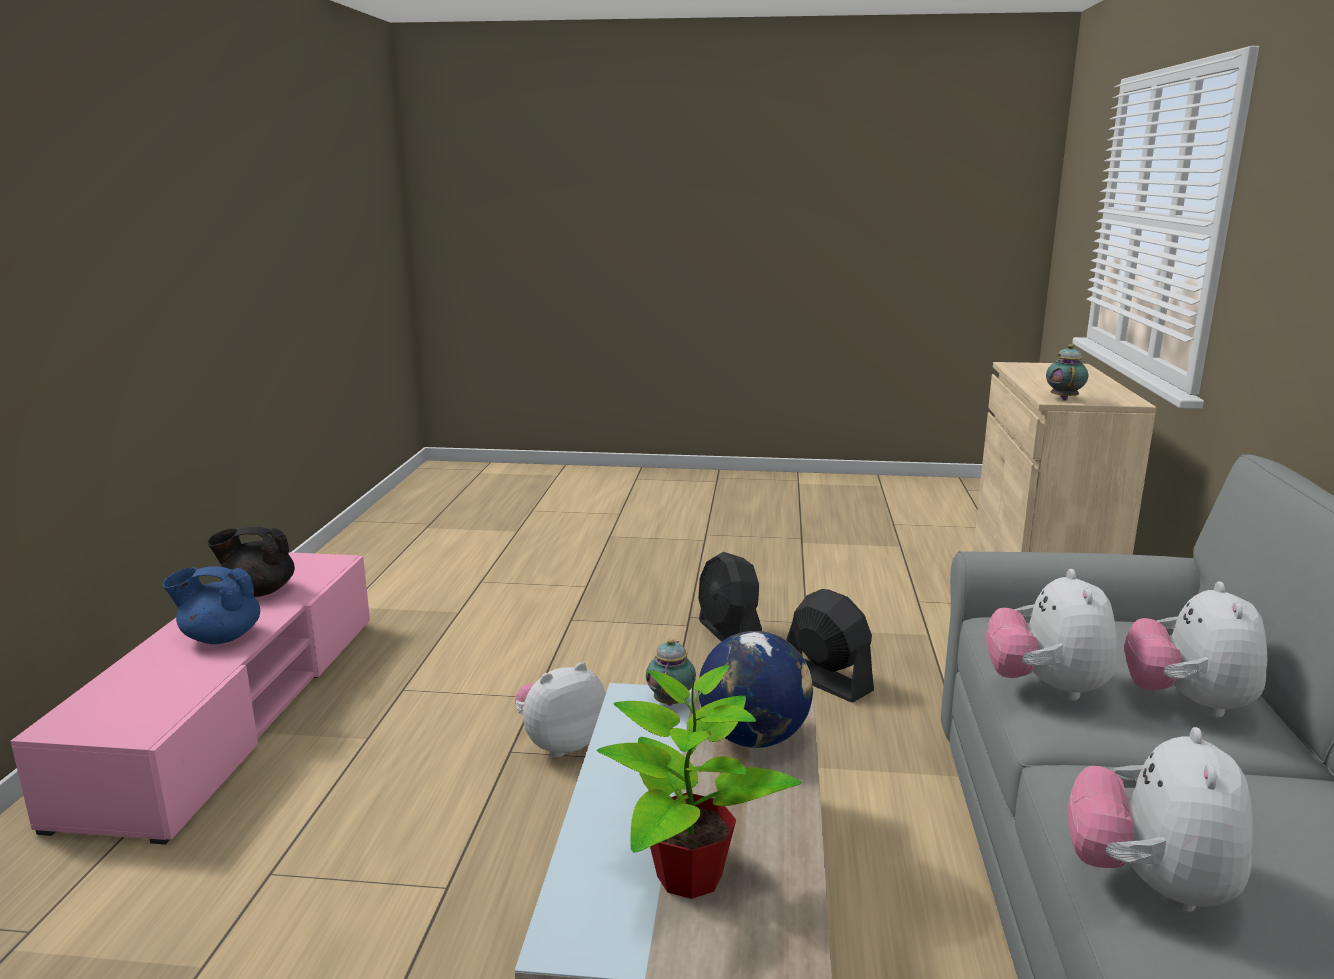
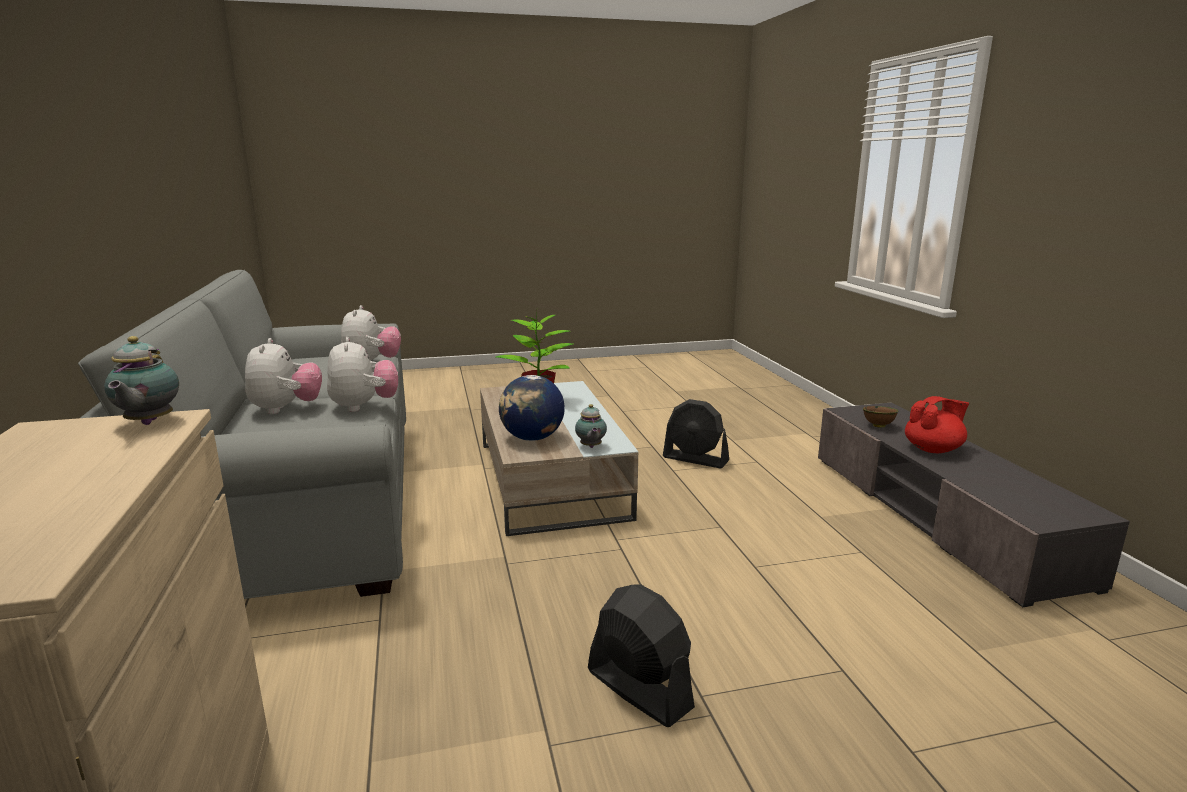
camera: 160 degrees right, 0 degrees up
(181, 688) = (877, 426): none -> brown bowl
(220, 637) = (933, 449): blue teapot -> red teapot
(233, 710) = (937, 515): pink tv stand -> grey tv stand
(258, 591) = (1007, 481): black teapot -> none
(560, 744) = (693, 537): plush toy -> none
(825, 680) = (508, 642): black fan -> black fan (695, 459)

